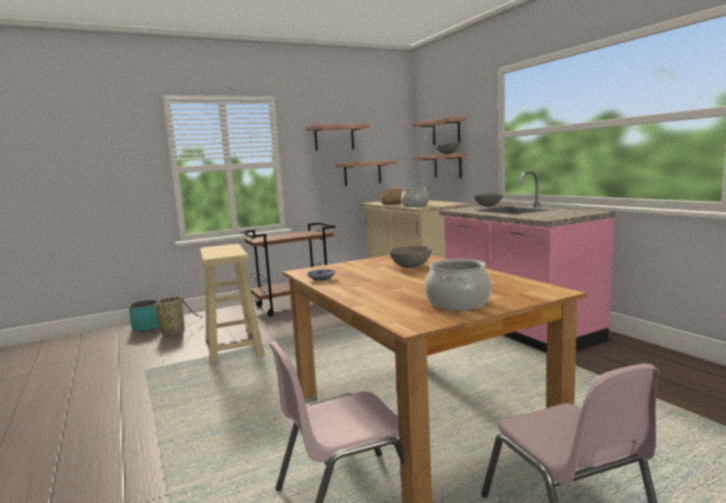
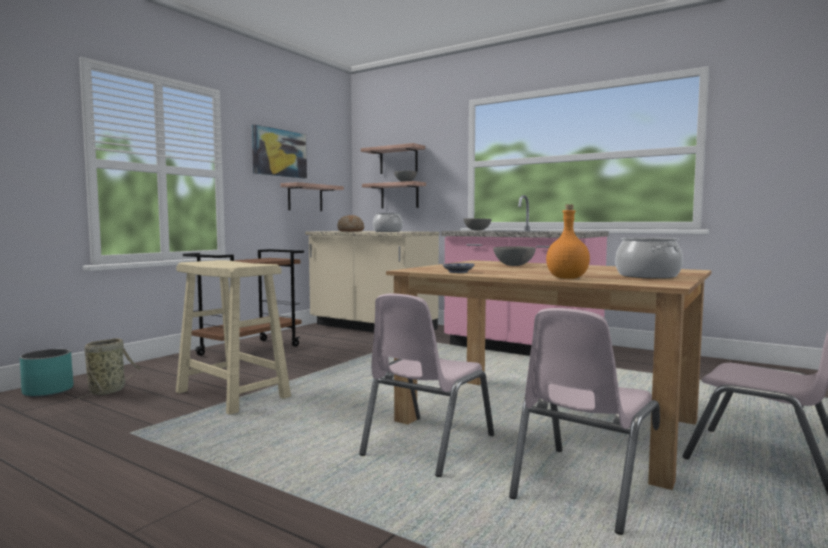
camera: 30 degrees left, 5 degrees down
(291, 422) = (427, 445): none -> pink chair
(334, 138) = (279, 153): shelf -> picture
(368, 301) = (568, 278): none -> orange bottle

